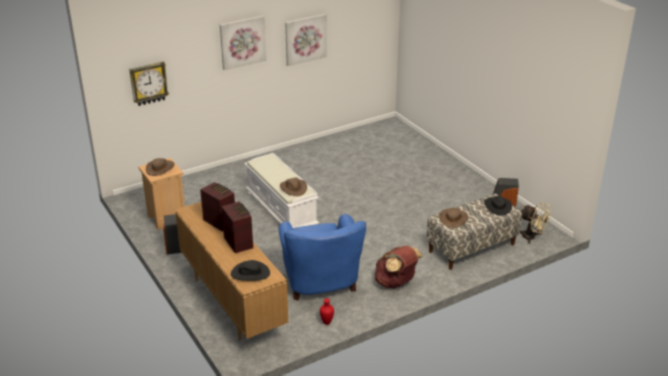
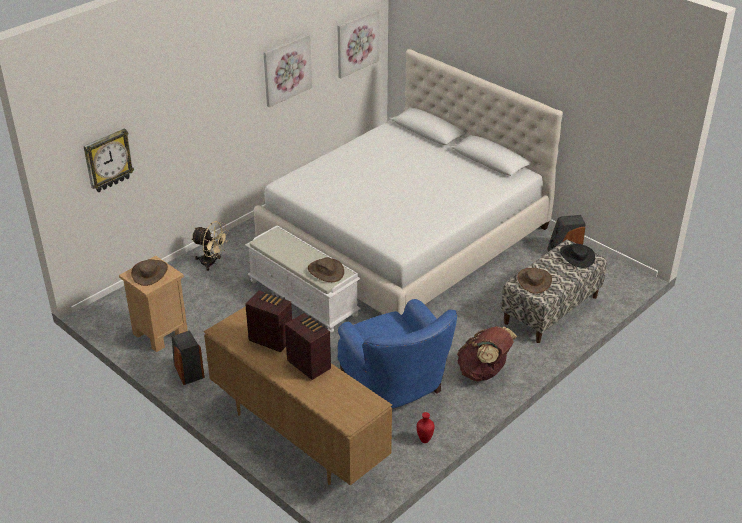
camera: 15 degrees left, 5 degrees up
(242, 42) = (215, 86): picture -> picture (357, 42)
(250, 273) = (344, 404): black hat -> none
(379, 179) = (404, 235): none -> white bed
(532, 237) = (613, 284): beige fan -> beige fan (212, 263)

